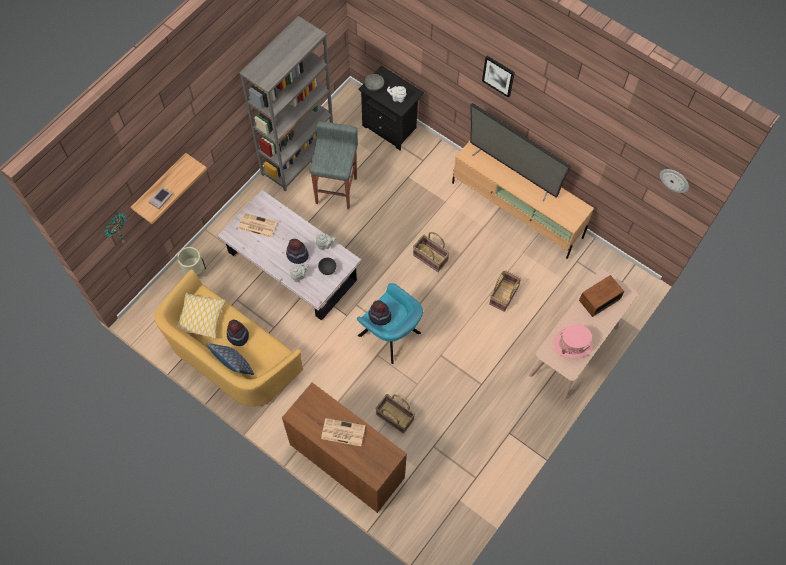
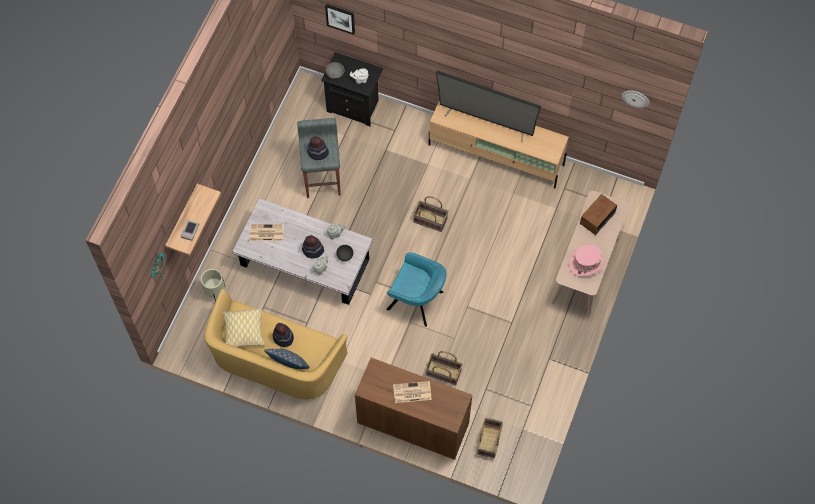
camera: 15 degrees left, 0 degrees up
(298, 157) = (275, 157): grey bookcase -> none
(379, 316) = (406, 285): hat -> hat (317, 152)
(498, 75) = (457, 42): picture -> picture (340, 18)
(504, 296) = (508, 237): basket -> basket (489, 441)

